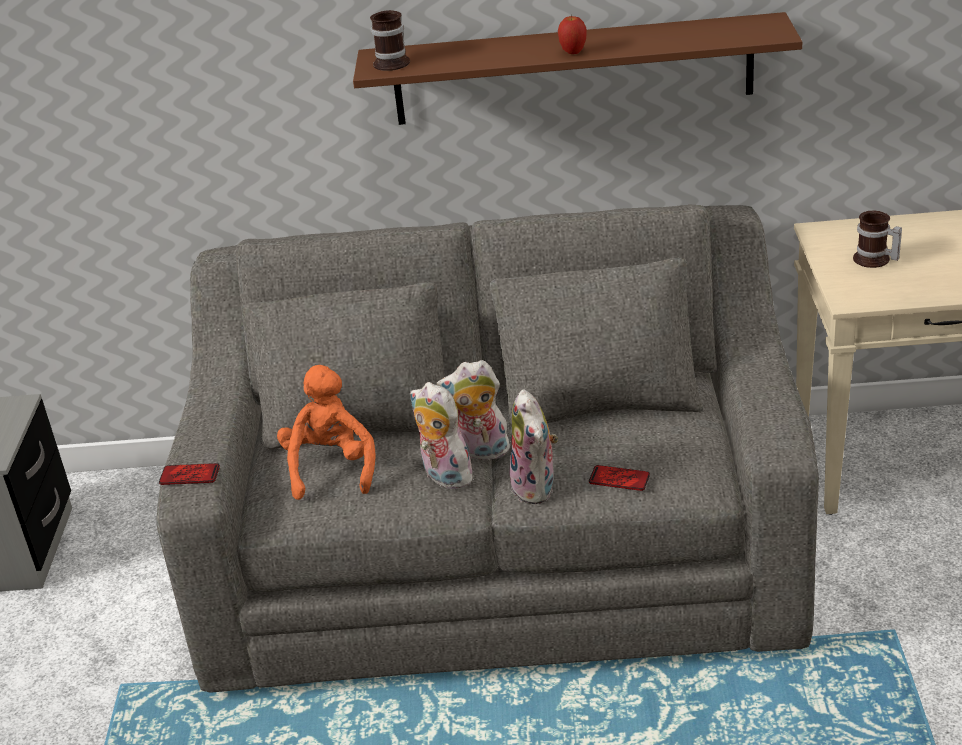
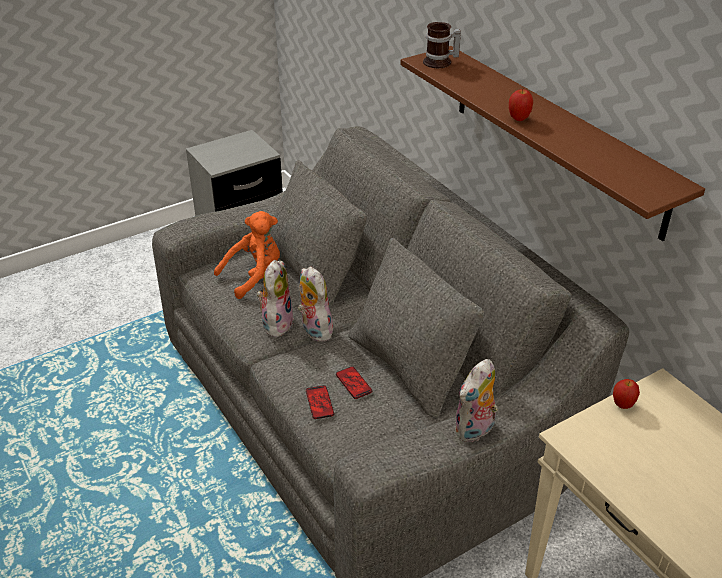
camera: 55 degrees right, 5 degrees up
(189, 475) = (190, 224): phone -> phone (353, 383)
(537, 488) = (290, 368): plush toy -> plush toy (475, 431)
(828, 259) = (622, 405): none -> apple
(874, 260) = (645, 434): mug -> none

